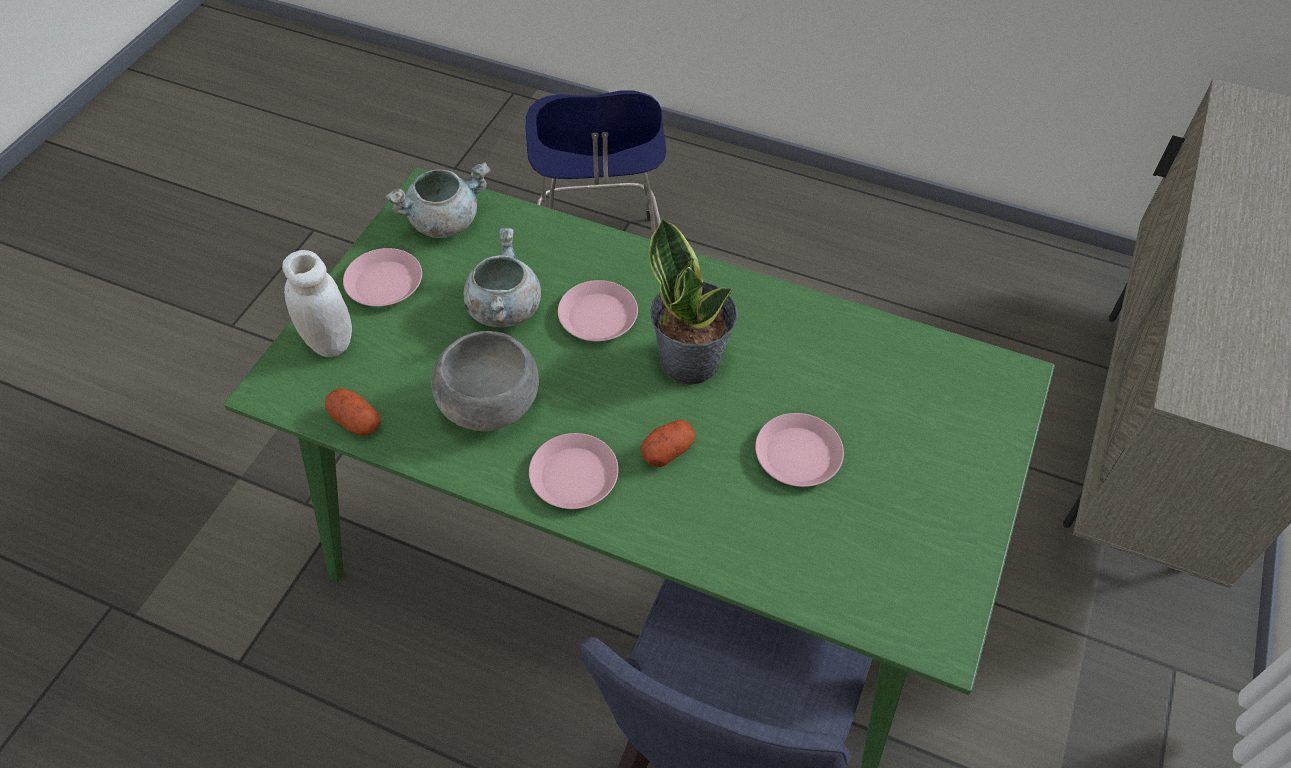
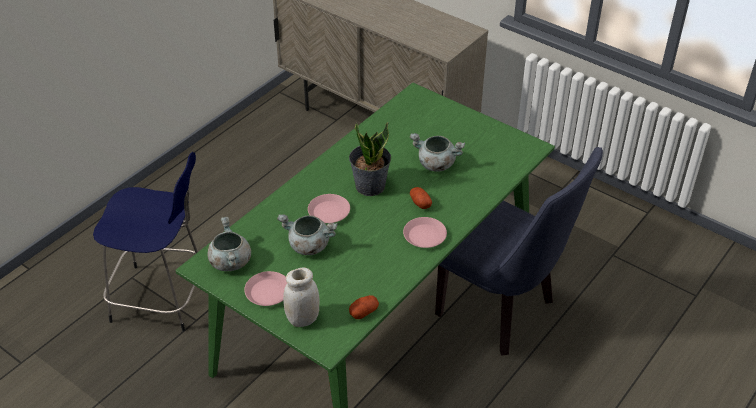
camera: 75 degrees left, 10 degrees down
(489, 408) = (373, 259): grey bowl -> none
(797, 455) = (435, 164): pink plate -> grey cooking pot

